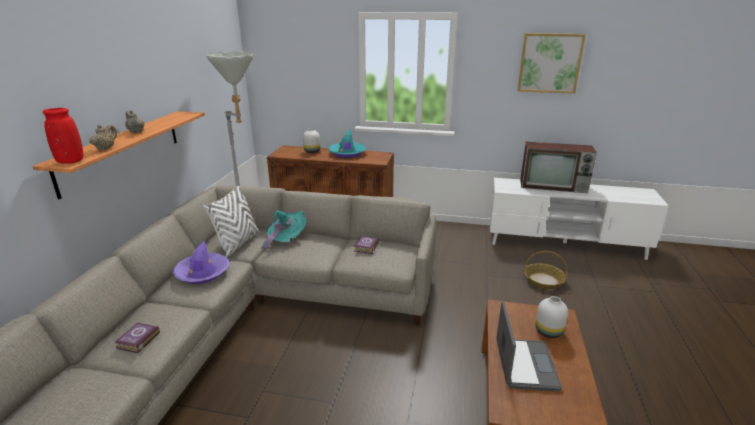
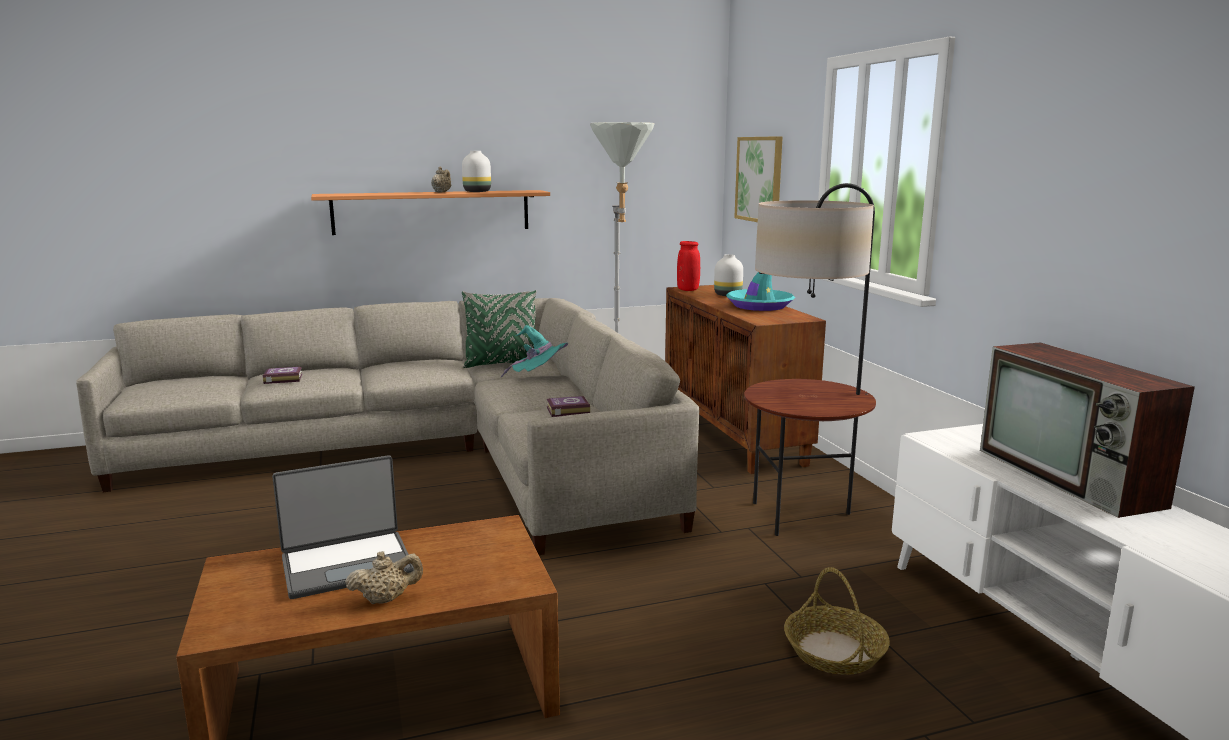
camera: 60 degrees right, 10 degrees down
(70, 161) = (330, 194): red vase -> red vase (688, 290)
(106, 148) = (377, 194): beige teapot -> beige teapot (386, 599)
(202, 273) = (418, 366): purple hat -> none
(237, 243) = (501, 363): white pillow -> green pillow
(436, 245) = (801, 516): none -> floor lamp
(548, 331) = (458, 573): white vase -> white vase (477, 192)
(550, 63) = (1115, 139): picture -> picture (759, 179)

